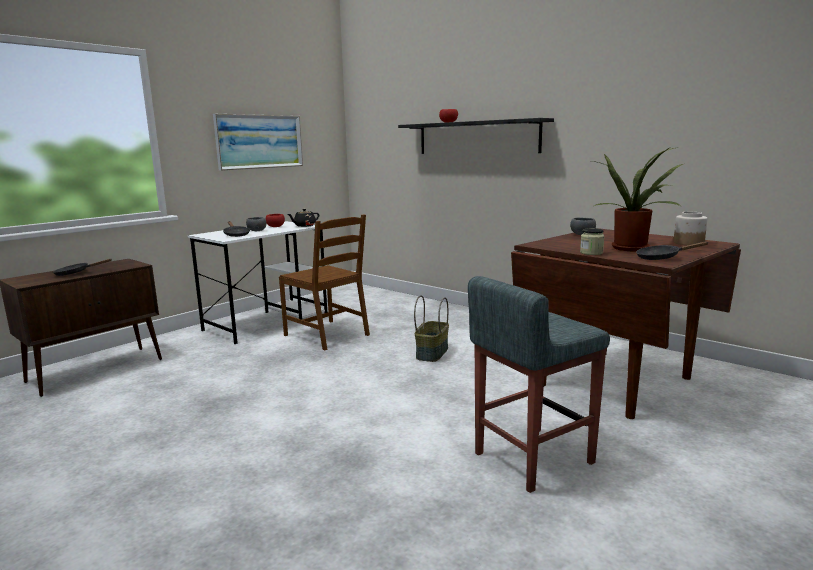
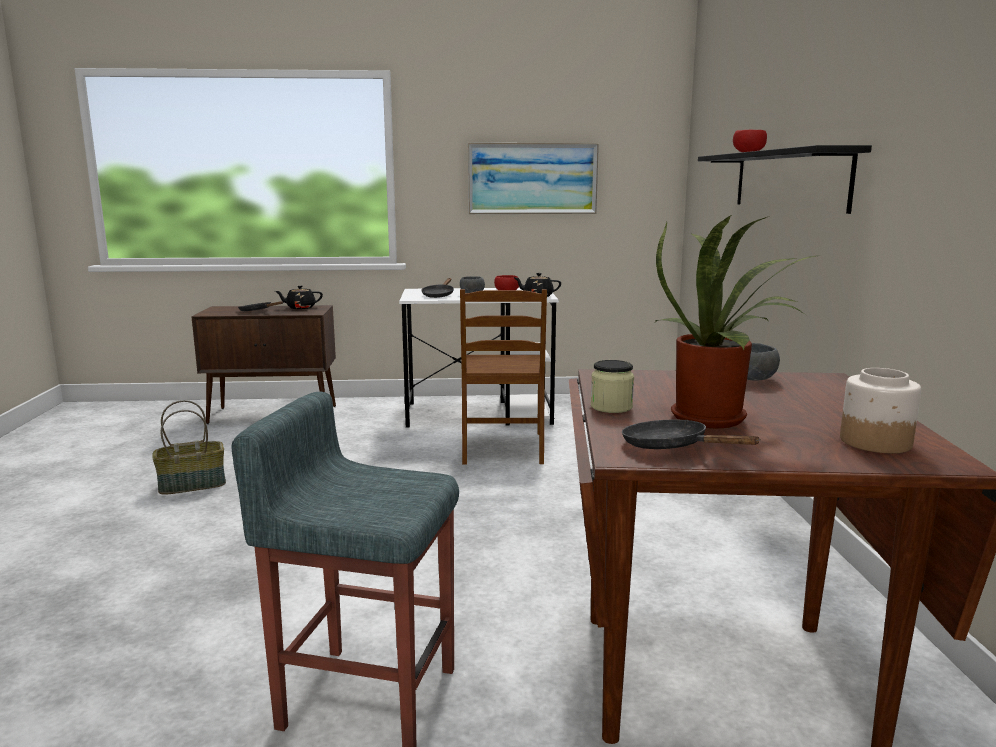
camera: 45 degrees right, 0 degrees up
(107, 264) = (300, 308): none -> black teapot
(431, 353) = (560, 514): basket -> basket (193, 484)

